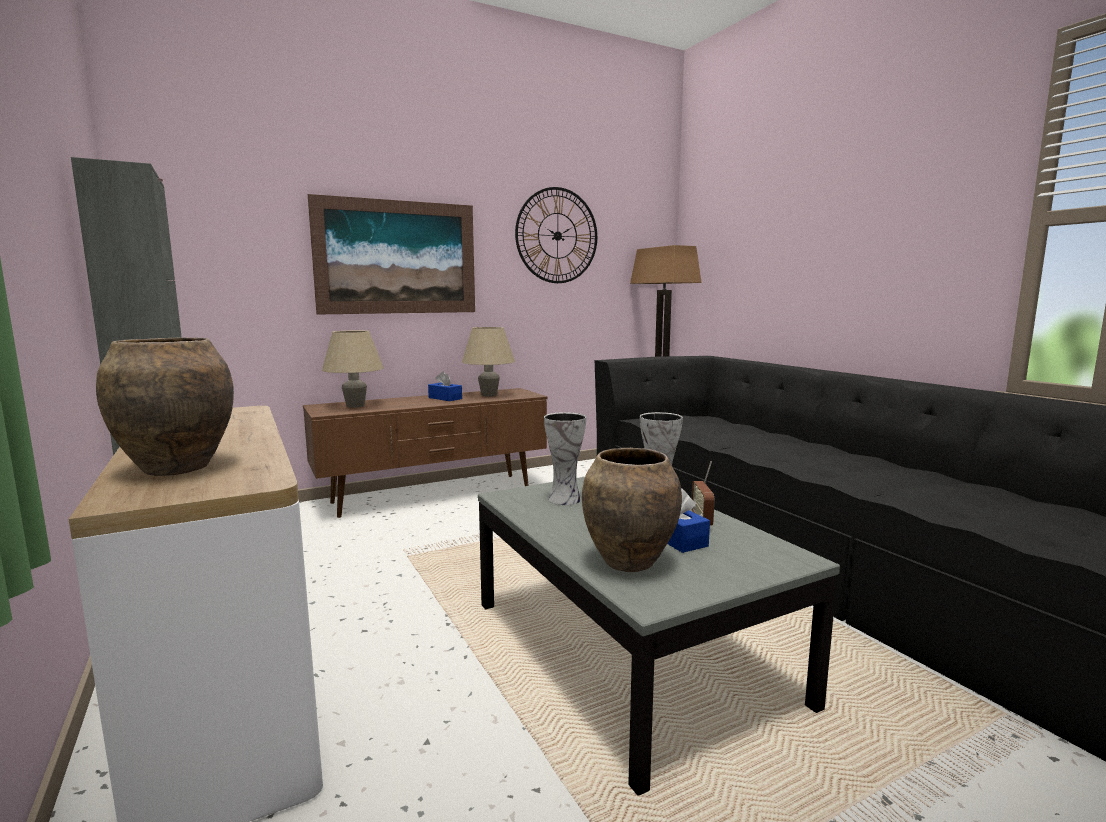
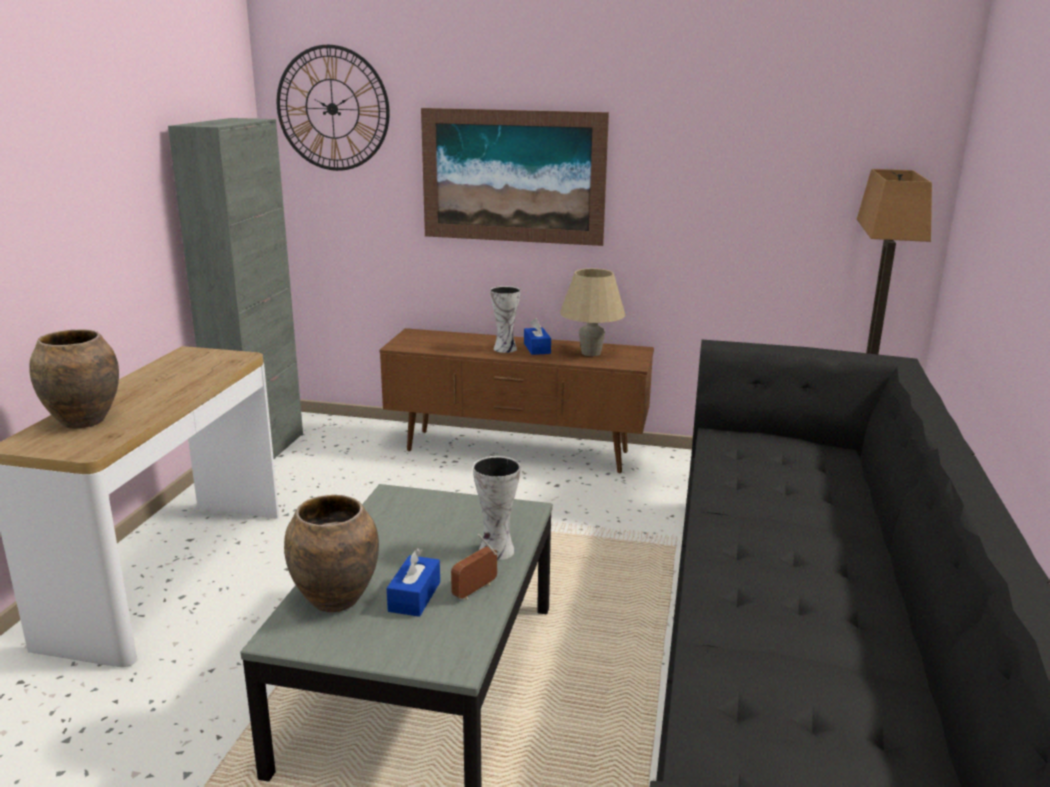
camera: 40 degrees right, 10 degrees up
(355, 406) = (439, 341): beige table lamp -> none
(557, 236) = (733, 149): wall clock -> wall clock (332, 109)
(564, 499) = (425, 517): vase -> vase (505, 348)

